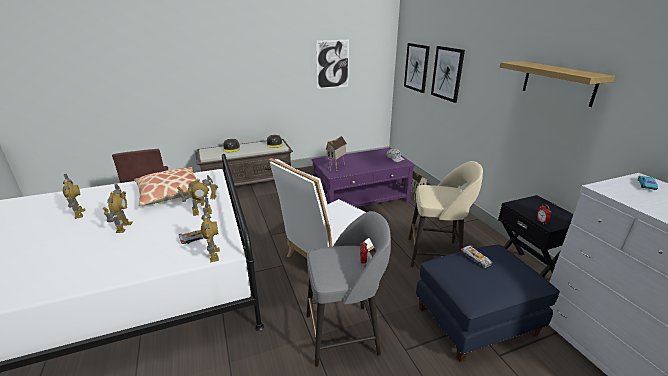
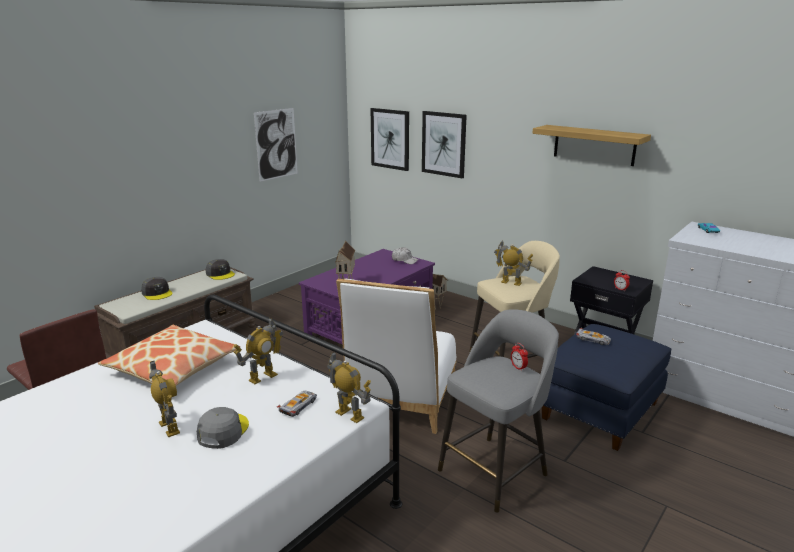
camera: 30 degrees left, 5 degrees down
(79, 214) = (58, 435): toy robot -> toy robot (511, 282)
(141, 239) = (223, 431): none -> grey cap

